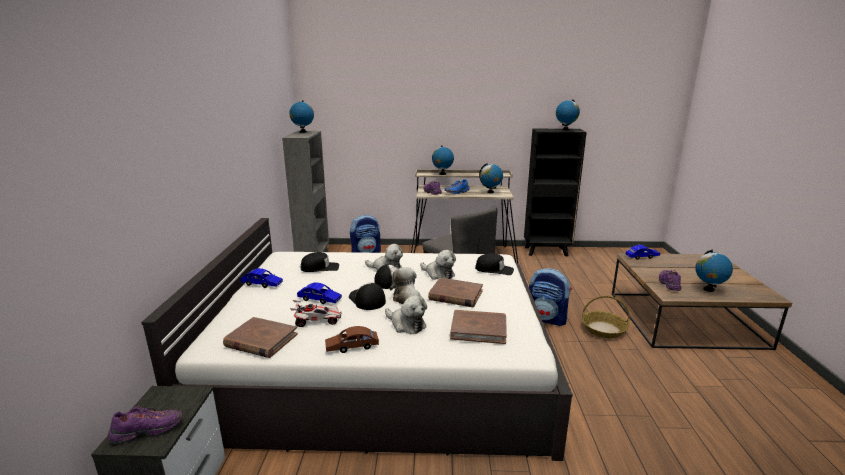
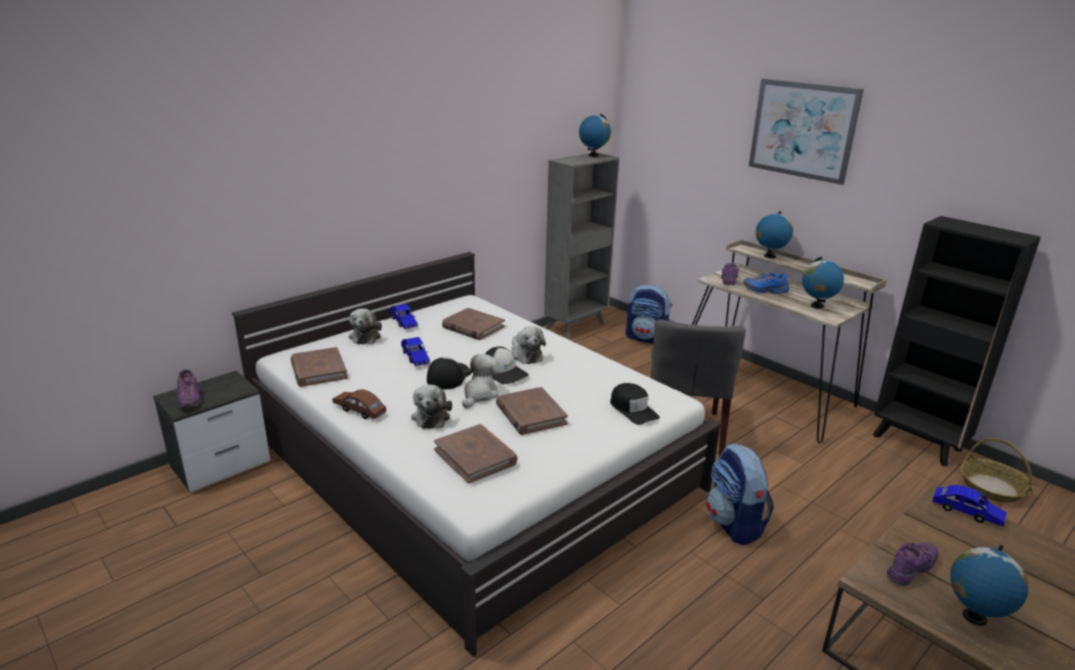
camera: 45 degrees right, 5 degrees up
(147, 431) = (189, 399): purple shoe -> purple shoe turned 45 degrees clockwise
(317, 321) = (378, 375): toy car -> none
(320, 268) = (473, 327): black cap -> brown book
(438, 274) = (562, 385): plush toy -> plush toy (365, 336)
(444, 94) = (802, 130): none -> picture
(565, 129) = (997, 232): globe -> none
(603, 329) = (791, 584): basket -> basket (991, 487)

